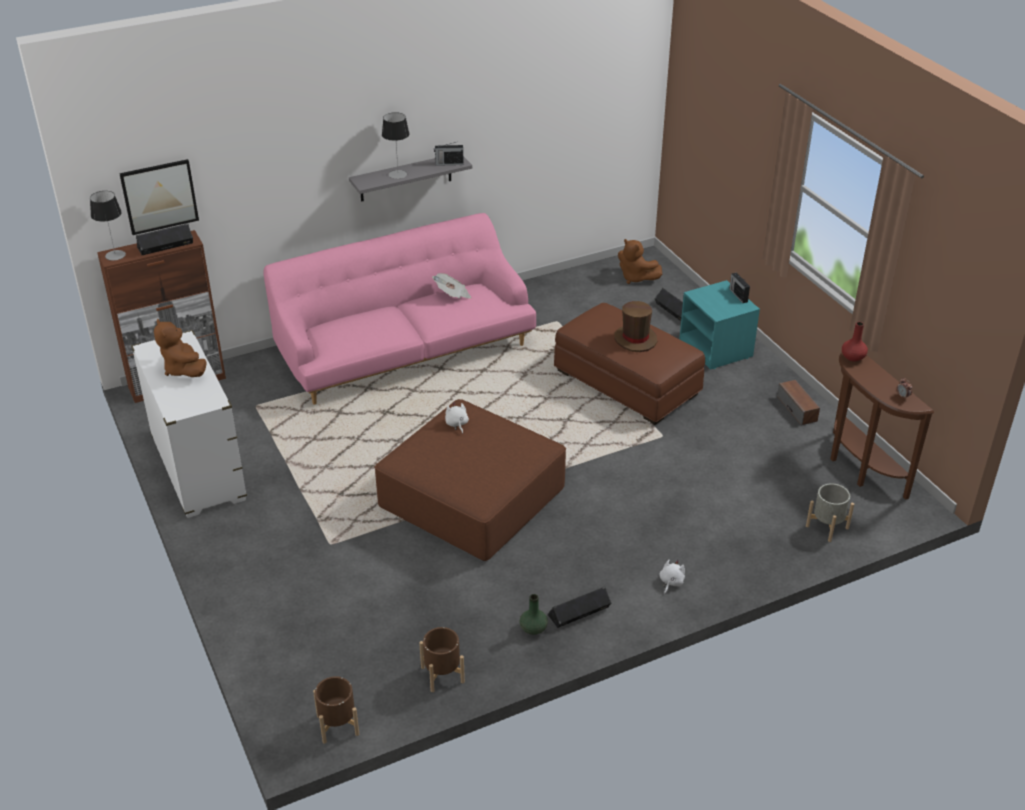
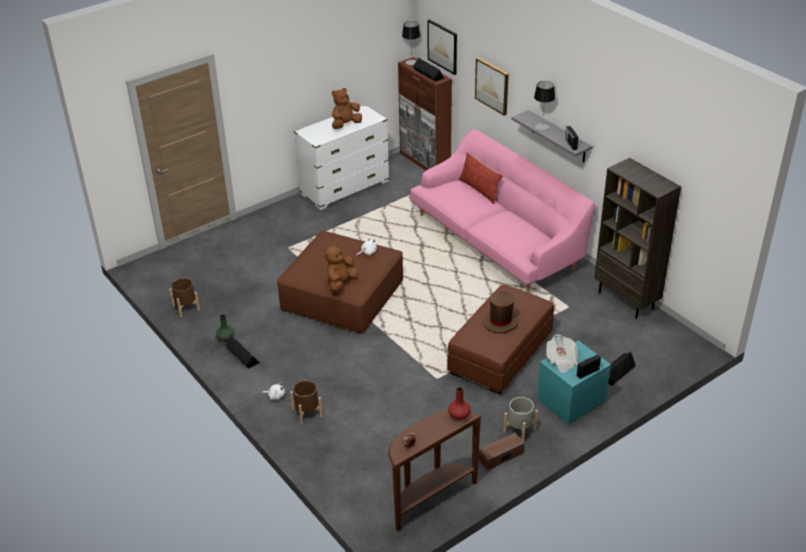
camera: 80 degrees right, 0 degrees up
(276, 188) = (492, 85): none -> picture
(338, 725) = (148, 277): brown planter -> brown planter (307, 413)
(351, 314) = (479, 190): none -> pillow
(452, 295) = (521, 227): newspaper -> newspaper (561, 360)
(557, 282) = (626, 300): none -> brown bookcase
(636, 278) = (659, 344): brown plush toy -> brown plush toy (341, 283)
(827, 527) = (350, 478): grey planter -> grey planter (519, 430)

